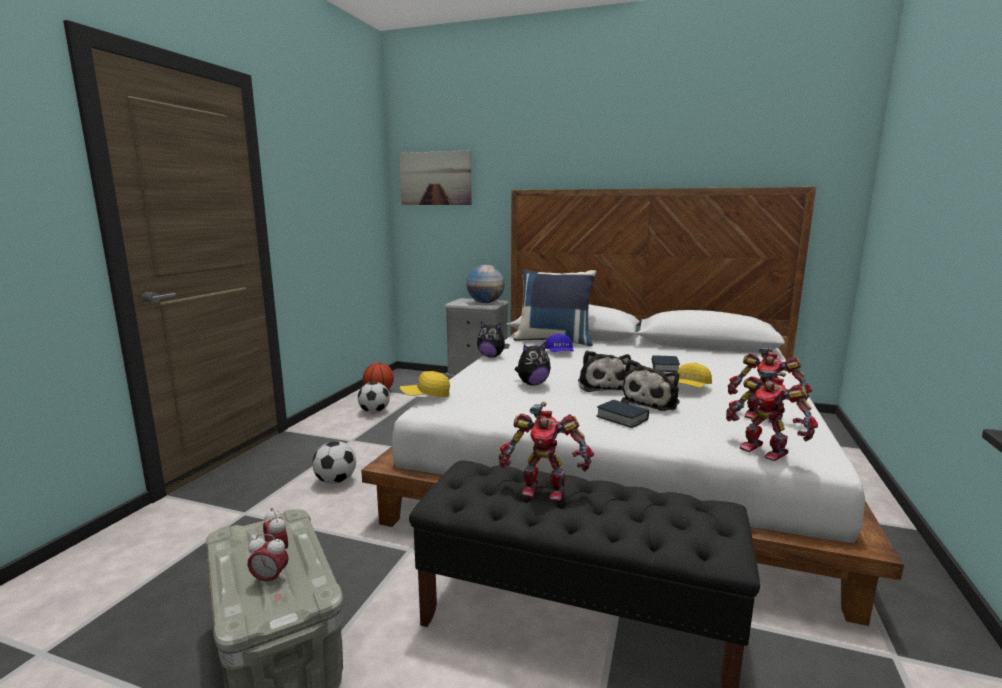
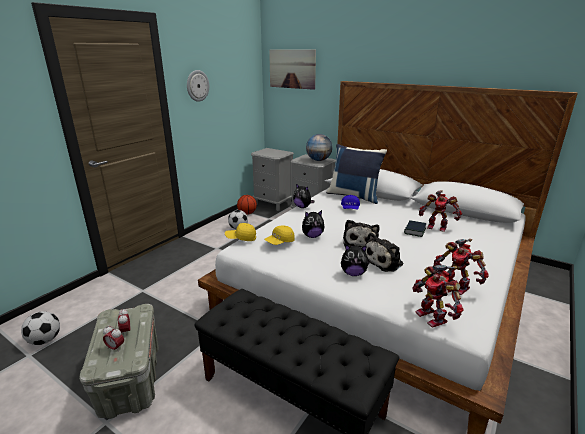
camera: 15 degrees right, 10 degrees up
(306, 192) = (197, 85): none -> wall clock
(335, 481) = (197, 276): football -> football (45, 340)
(413, 377) = (273, 204): none -> grey nightstand
(543, 489) = (275, 320): toy robot -> toy robot (437, 227)
(622, 418) = (353, 273): book -> plush toy
(691, 387) = (421, 251): yellow cap -> yellow cap (279, 242)

